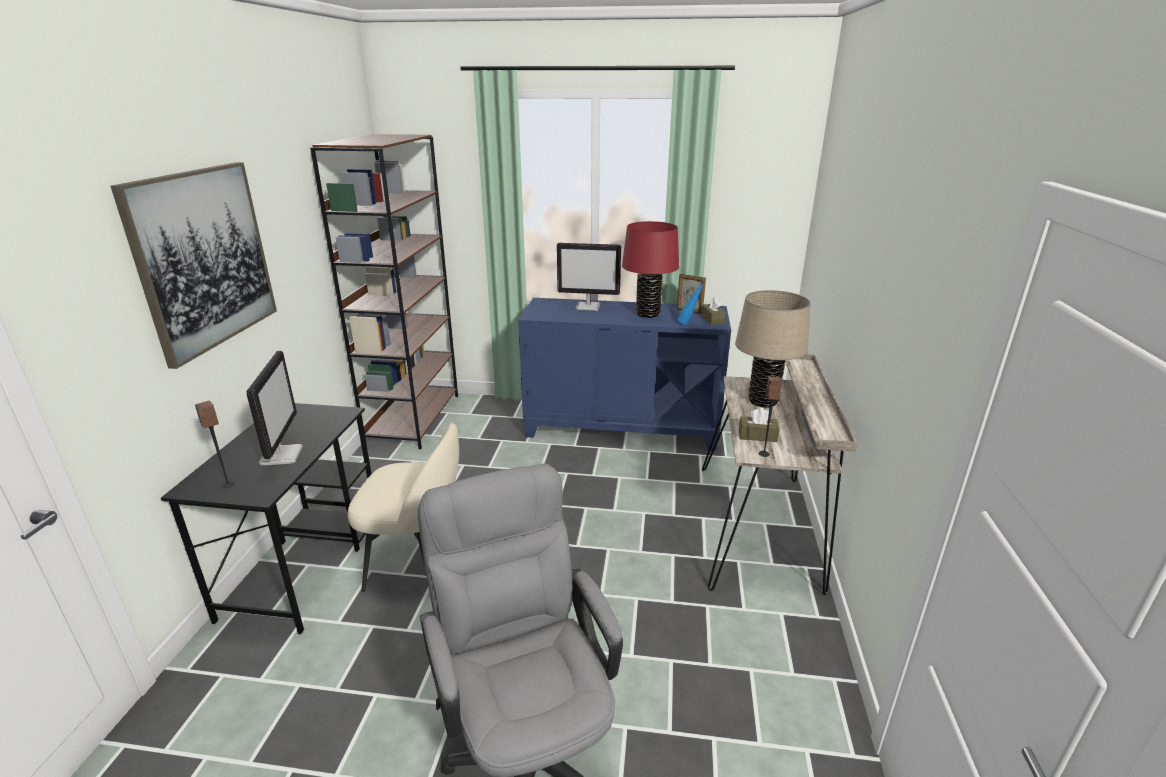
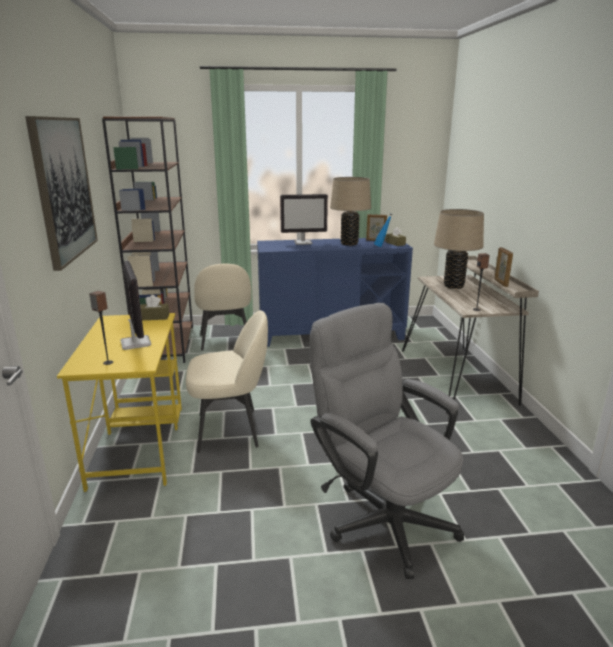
camera: 15 degrees left, 5 degrees down
(305, 565) = (139, 444): black desk -> yellow desk
(485, 422) = (225, 341): none -> beige chair
(648, 314) = (349, 244): red table lamp -> beige table lamp
(757, 436) = (465, 302): brown tissue box -> brown tissue box (154, 317)
(815, 416) = (500, 283): none -> picture frame

